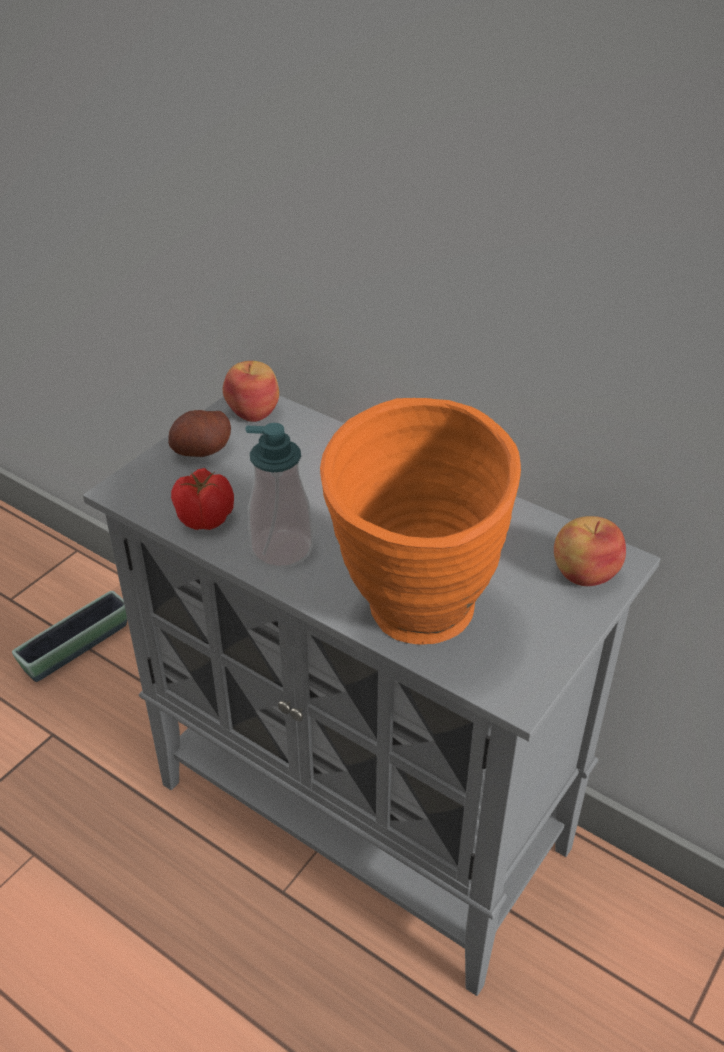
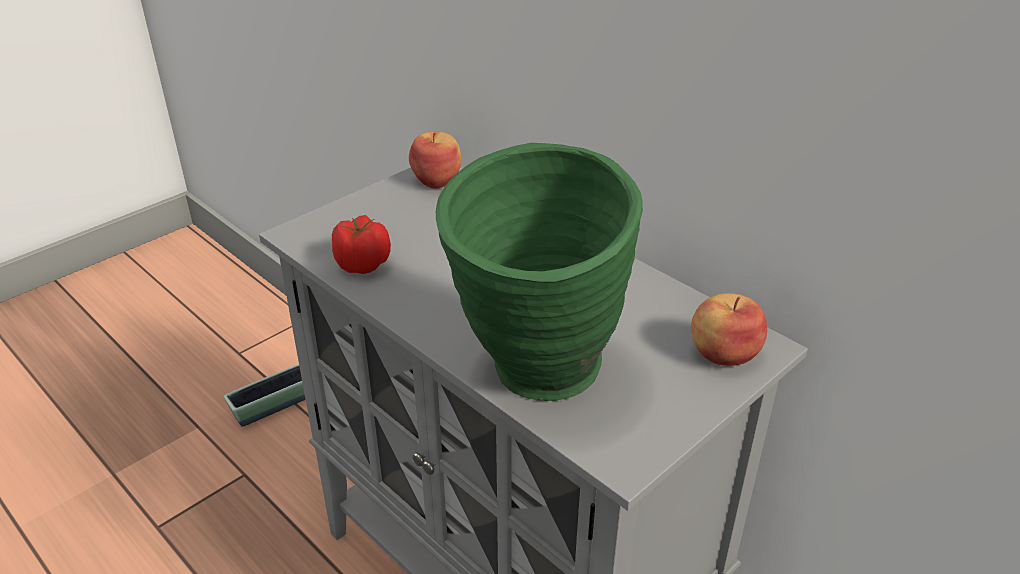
camera: 10 degrees right, 5 degrees down
(202, 450) = (379, 208): potato -> none
(281, 549) = (426, 298): soap dispenser -> none
(414, 625) = (535, 382): orange vase -> green vase

